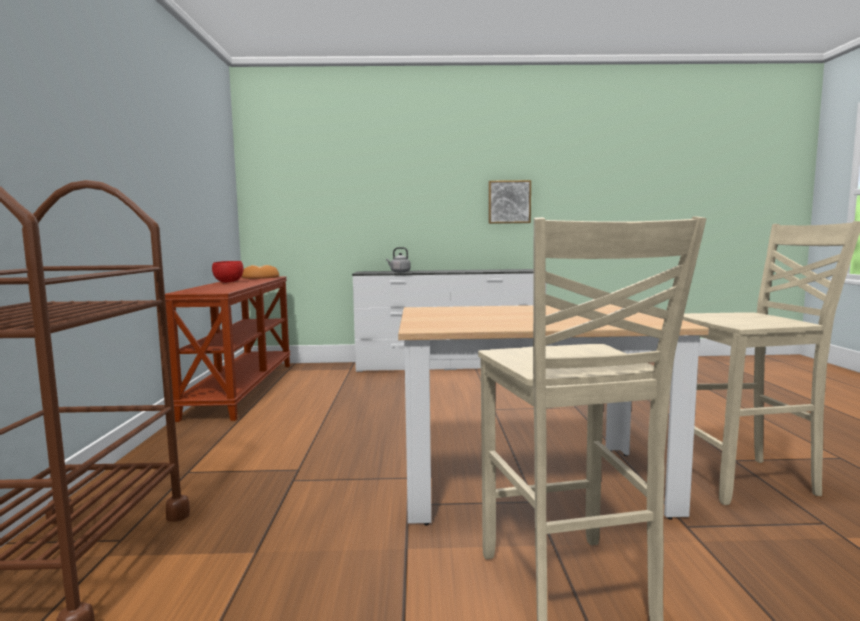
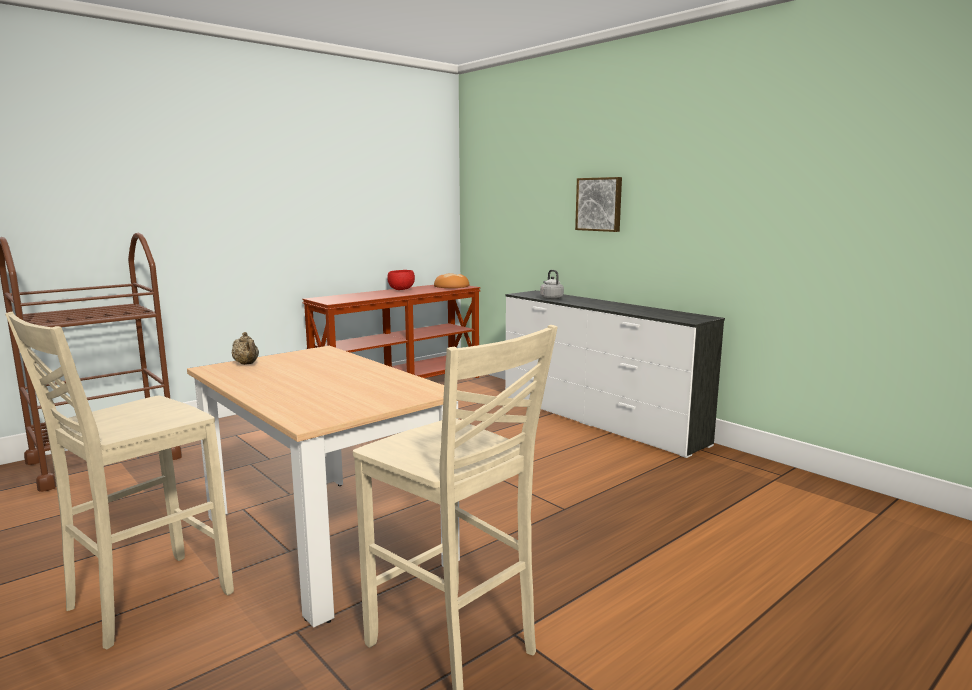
camera: 50 degrees right, 5 degrees up
(429, 321) = (247, 364): none -> beige teapot
(509, 202) = (698, 218): picture -> picture (599, 204)

